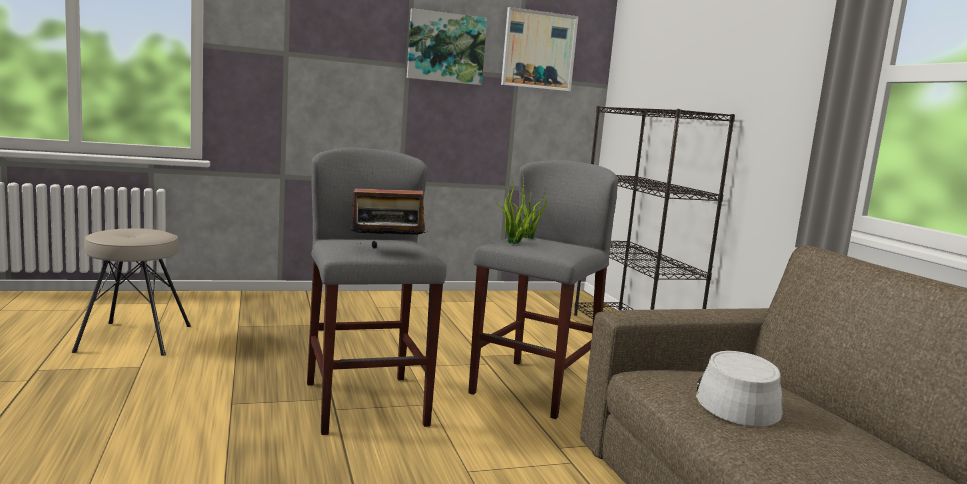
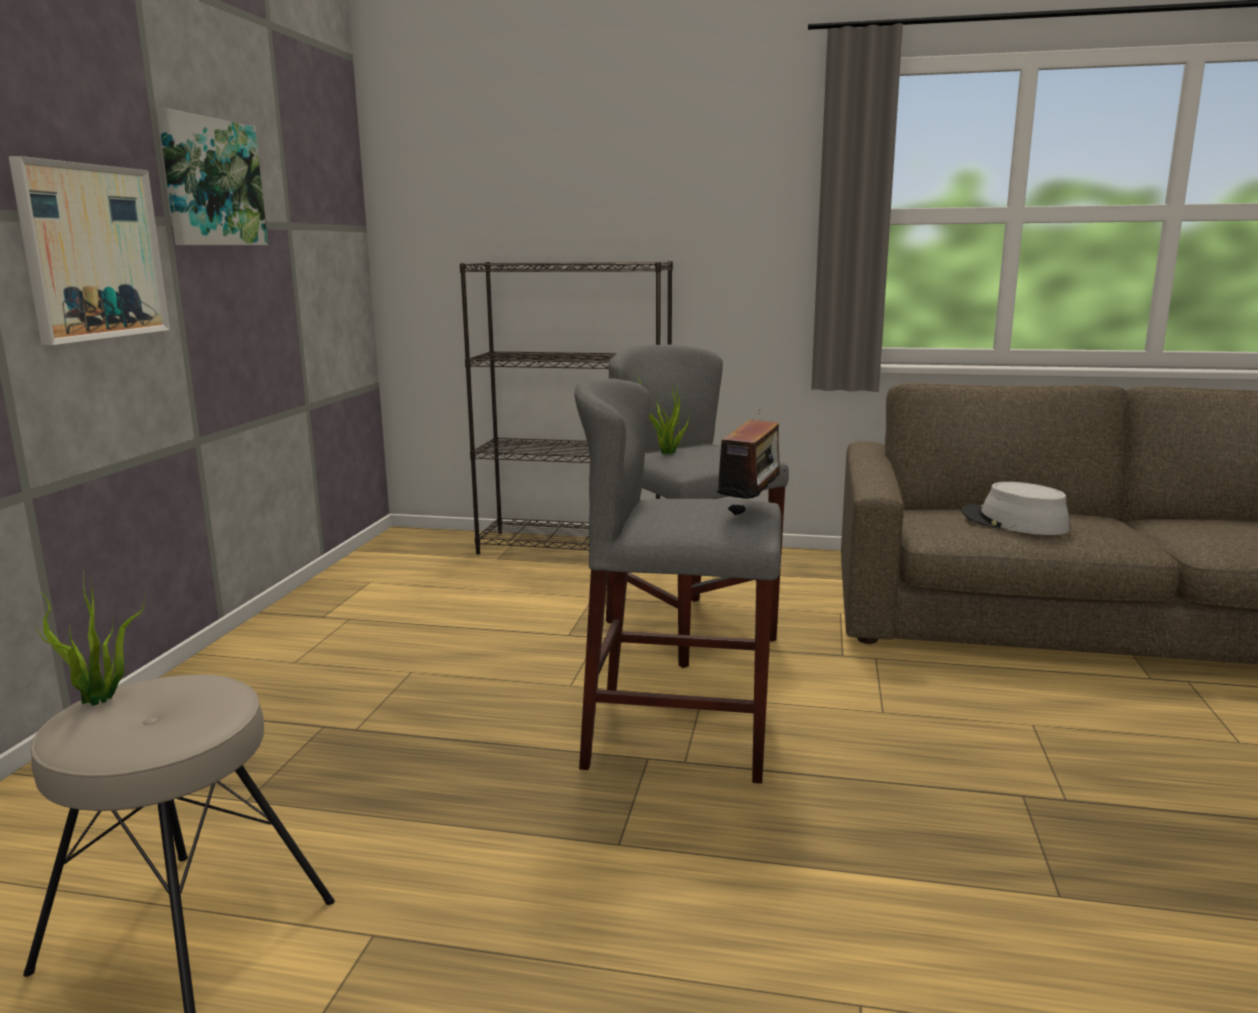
camera: 60 degrees left, 5 degrees up
(514, 243) = (703, 461): potted plant -> potted plant (101, 700)
(538, 50) = (305, 179): picture -> picture (92, 252)

